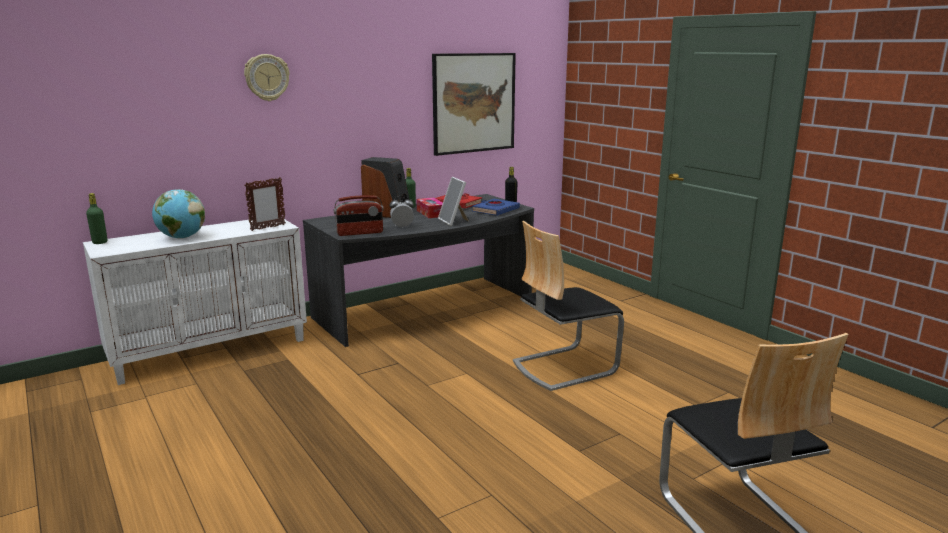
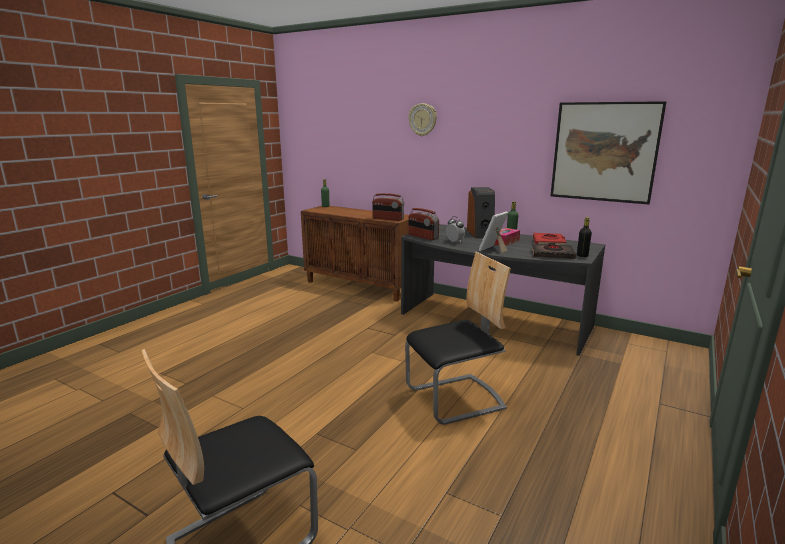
camera: 65 degrees right, 0 degrees up
(182, 238) = (348, 213): globe -> none
(211, 351) = (360, 286): white cabinet -> brown cabinet
(267, 228) = (388, 219): picture frame -> radio
(495, 210) = (552, 254): blue book -> black book
(563, 367) = (455, 399): chair -> chair turned 120 degrees clockwise

